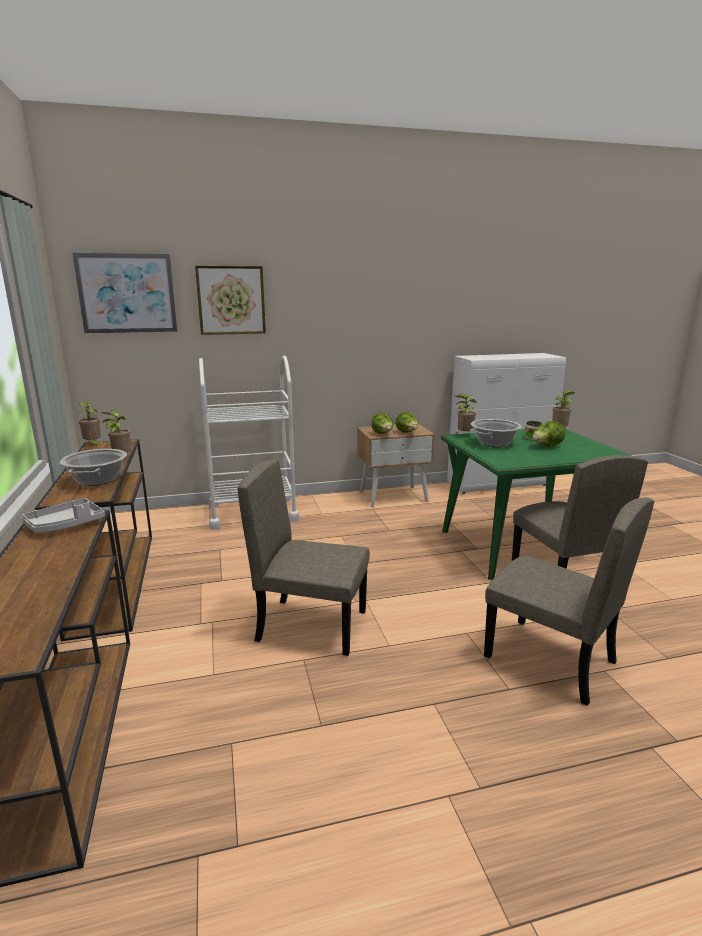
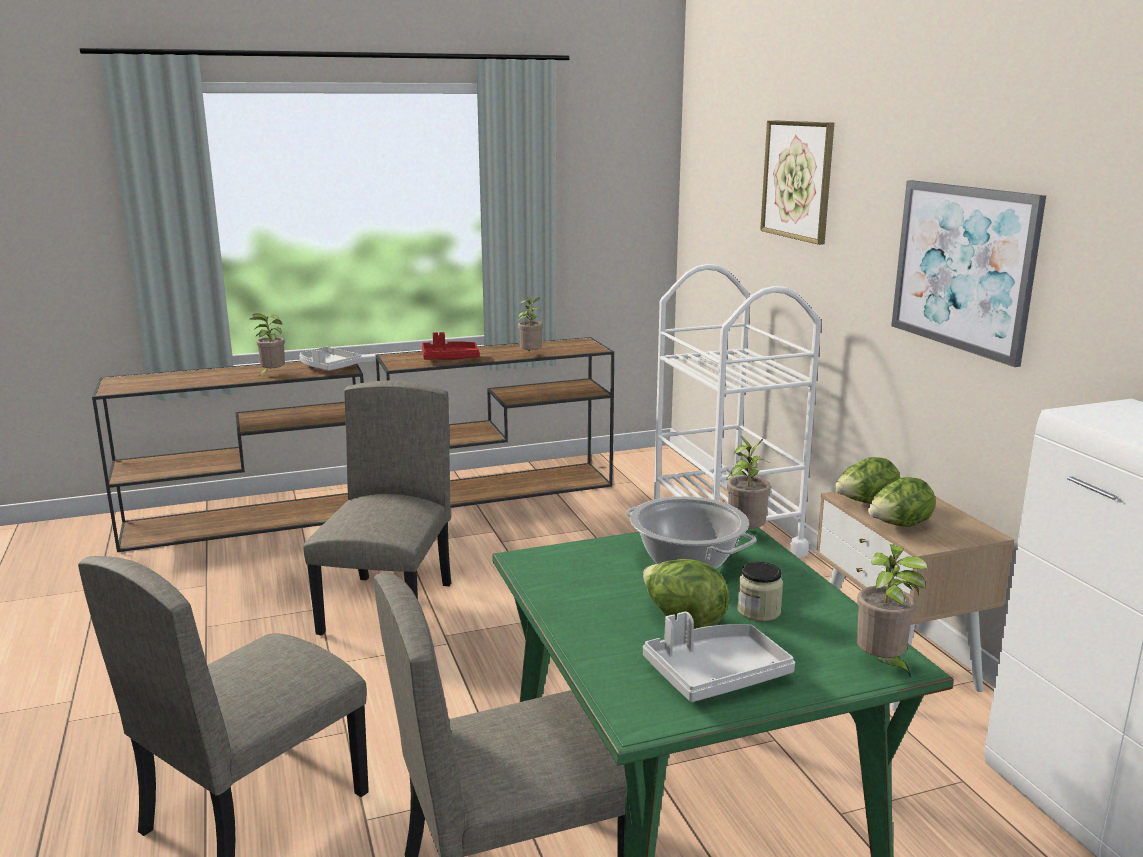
camera: 85 degrees right, 0 degrees up
(93, 444) = (582, 340): potted plant -> potted plant (271, 375)
(97, 480) = (450, 358): cooking pot -> red tray
(127, 293) = (719, 159): picture -> picture (963, 267)
(582, 445) = (715, 675): none -> grey tray

